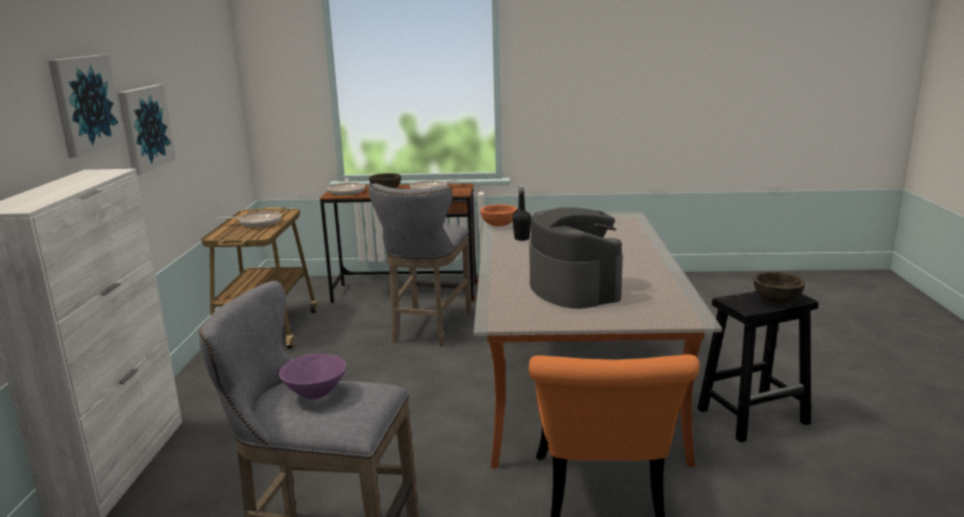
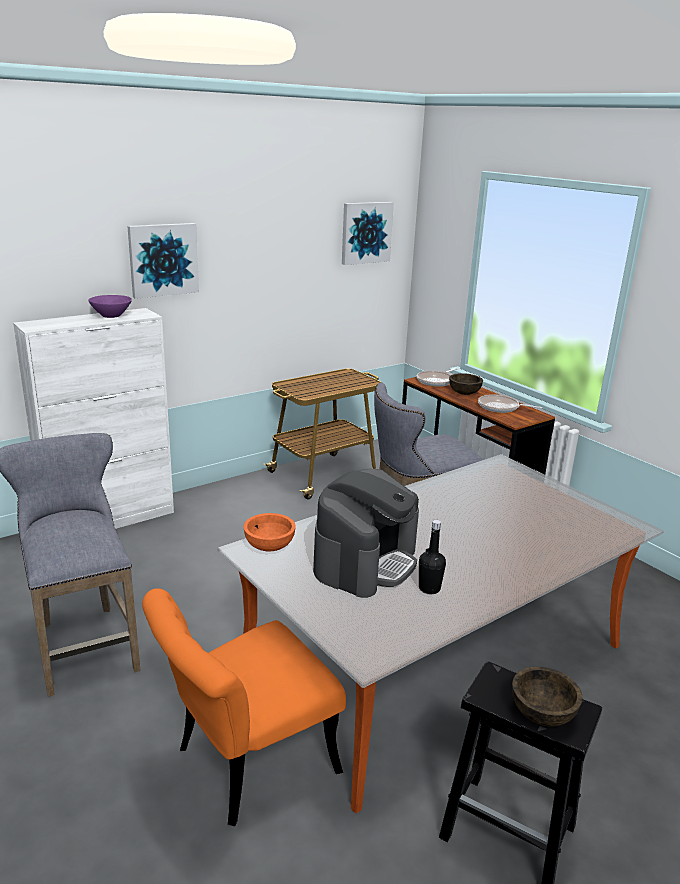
camera: 50 degrees right, 5 degrees up
(145, 128) = (237, 283): picture -> picture (366, 232)
(257, 222) = (330, 384): frying pan -> none
(316, 392) = (74, 527): purple bowl -> purple bowl (112, 316)
(498, 225) = (481, 470): orange bowl -> orange bowl (269, 546)
(522, 238) = (461, 493): black bottle -> black bottle (429, 588)

